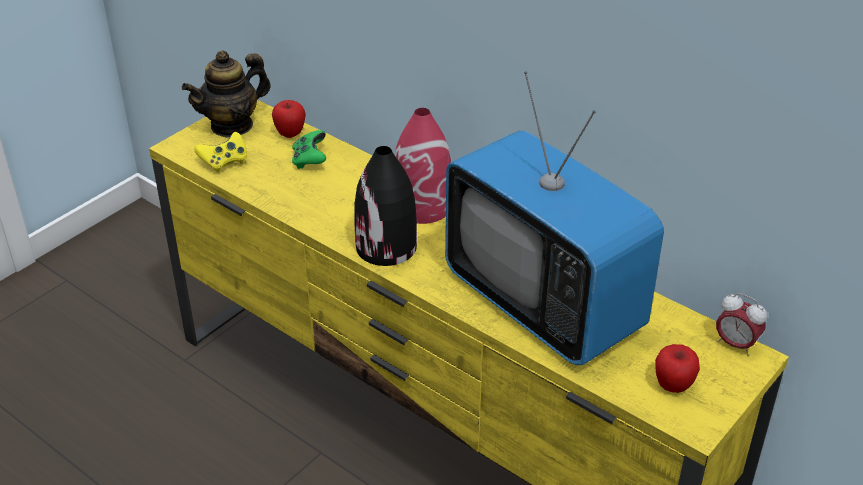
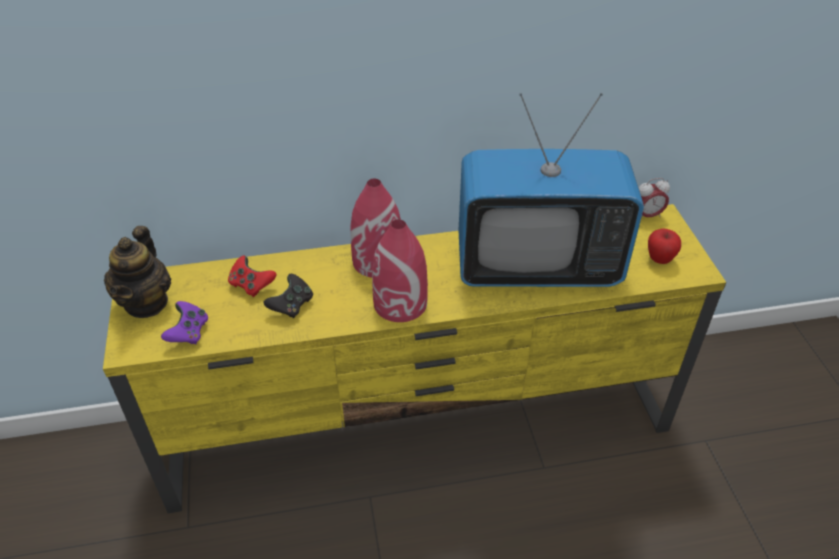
camera: 50 degrees left, 5 degrees up
(224, 162) = (188, 333): yellow game controller -> purple game controller
(290, 134) = (204, 277): apple -> none
(310, 160) = (251, 285): green game controller -> red game controller
(312, 192) = (291, 305): none -> black game controller
(386, 247) = (400, 303): black vase -> red vase

